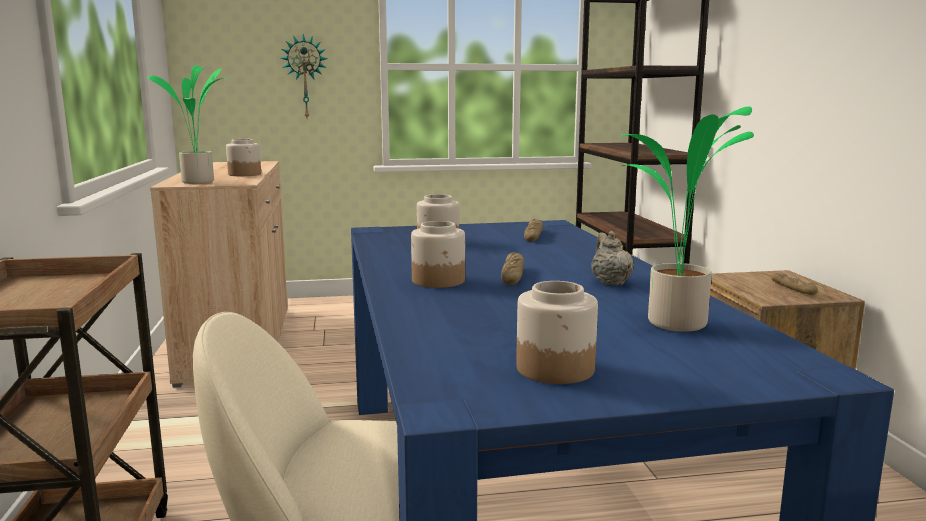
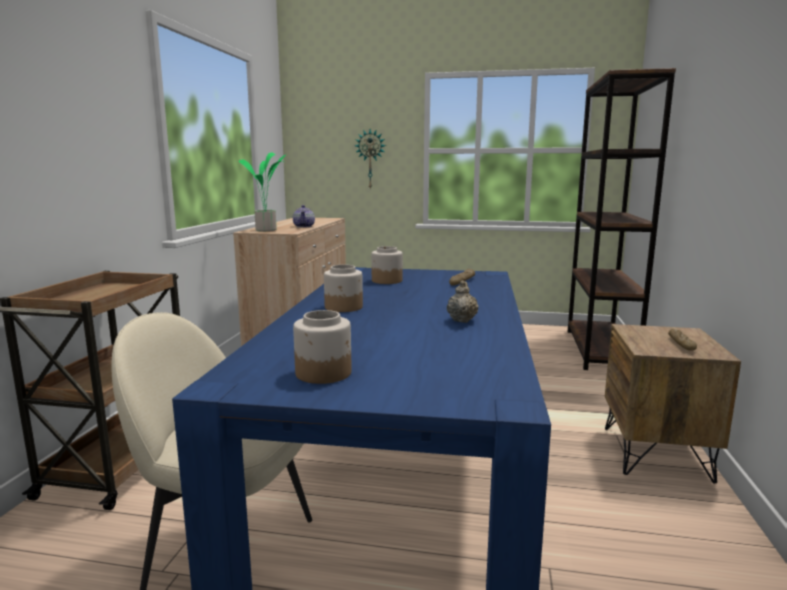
camera: 20 degrees right, 0 degrees up
(245, 174) = (304, 226): jar -> teapot
(513, 275) = (400, 308): bread -> none
(676, 325) = (459, 355): potted plant -> none

